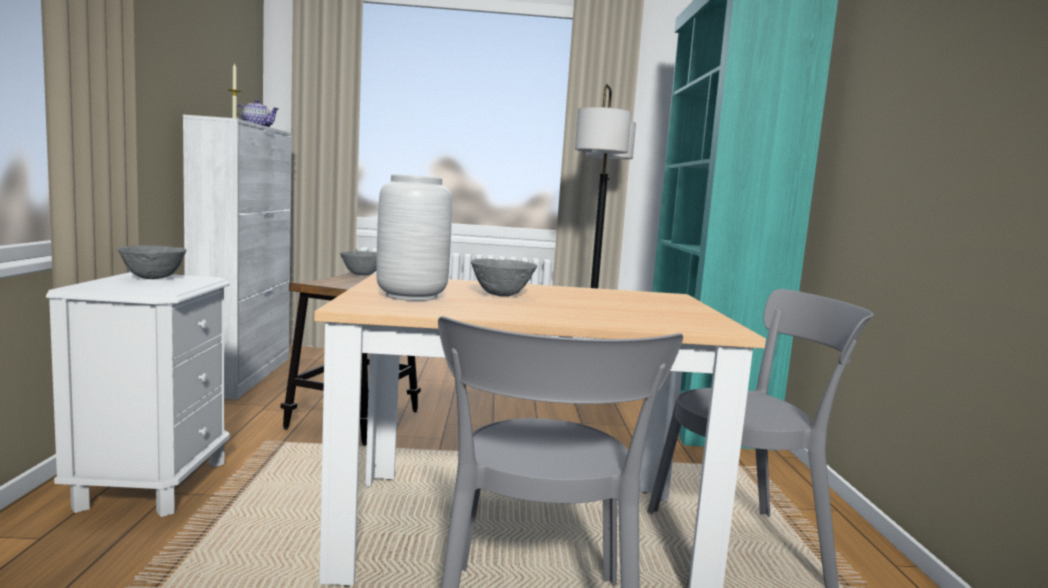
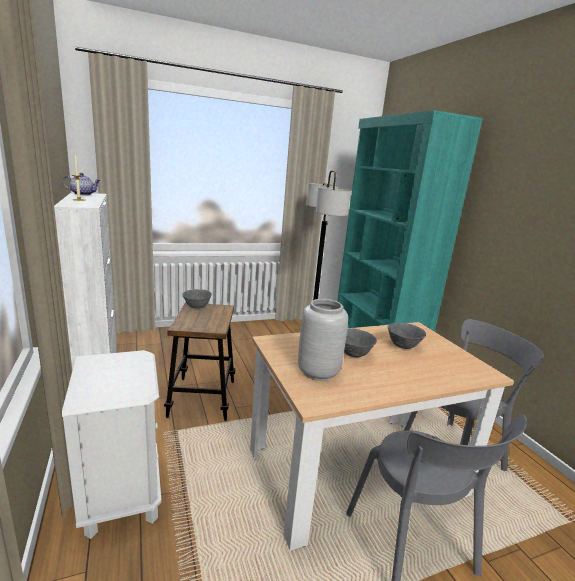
camera: 20 degrees left, 10 degrees up
(153, 278) = (107, 366): grey bowl -> grey bowl (403, 346)

